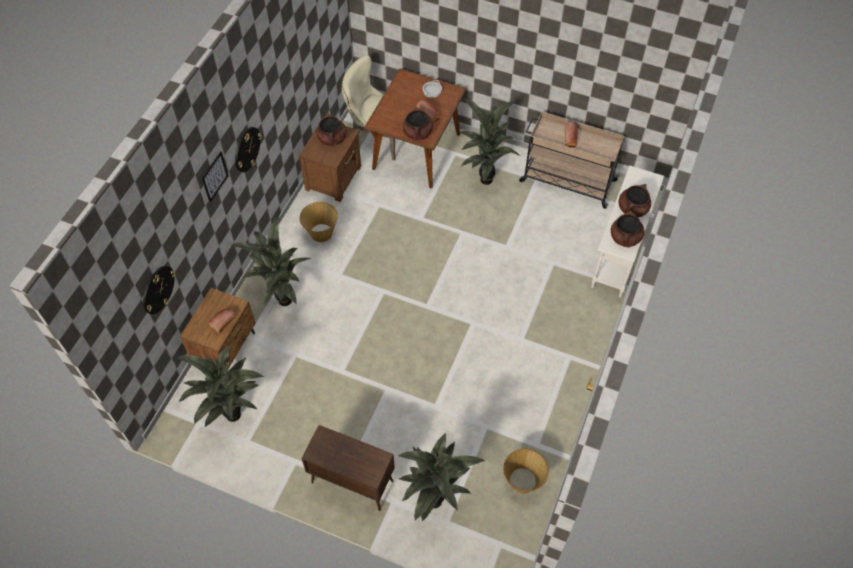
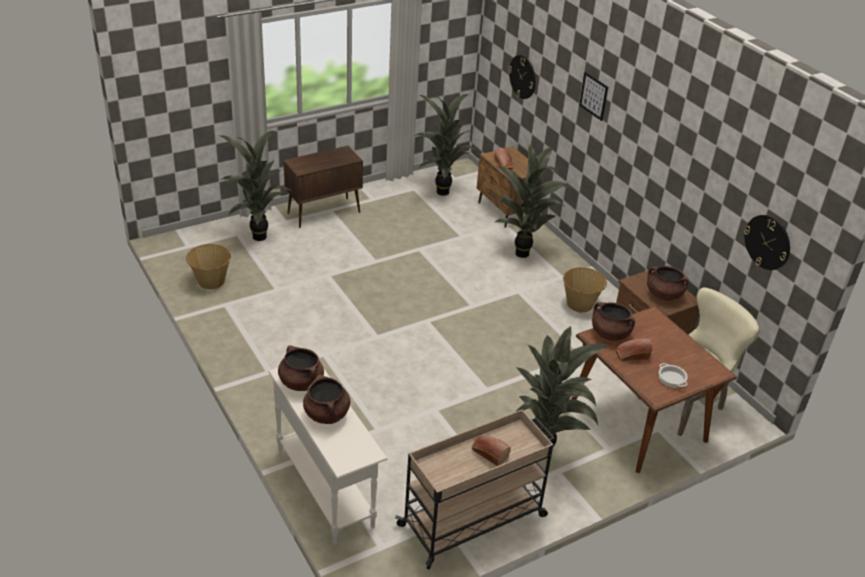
camera: 125 degrees right, 20 degrees down
(247, 149) = (627, 141): wall clock -> wall clock (767, 242)

